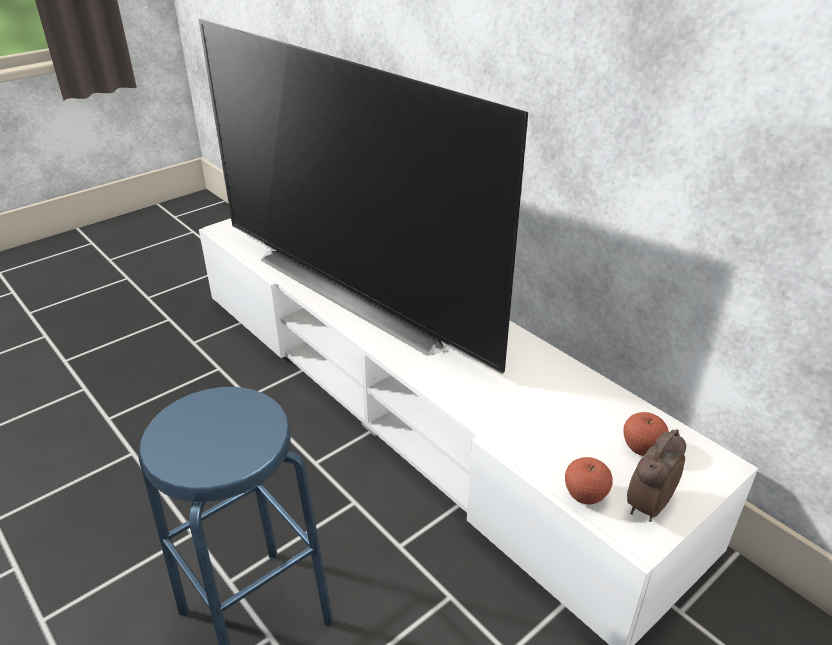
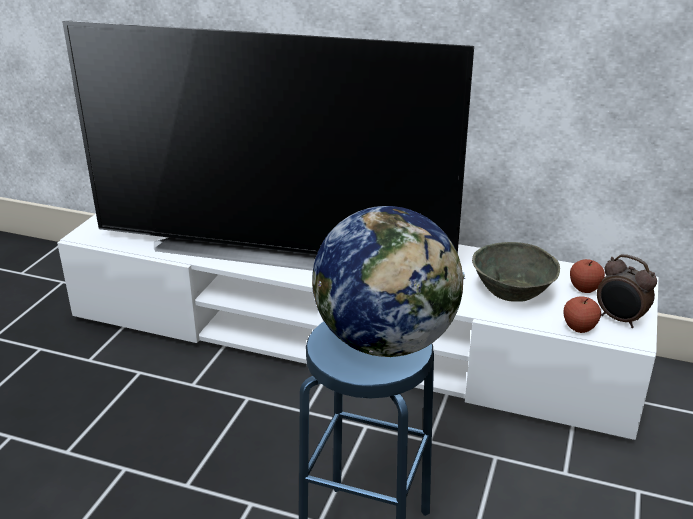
camera: 30 degrees left, 5 degrees down
(233, 436) = (386, 341): none -> globe
(552, 420) = (513, 291): none -> grey bowl
(647, 505) = (619, 320): alarm clock -> alarm clock turned 60 degrees counterclockwise

